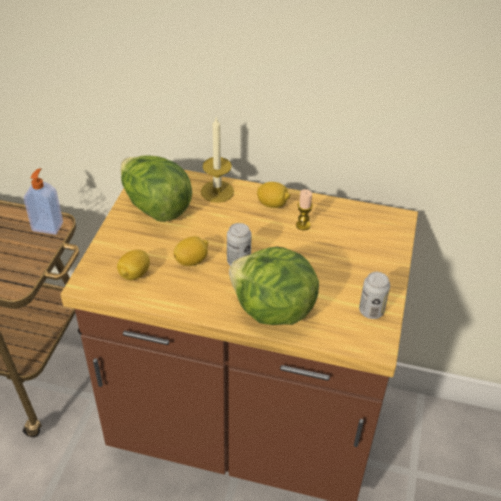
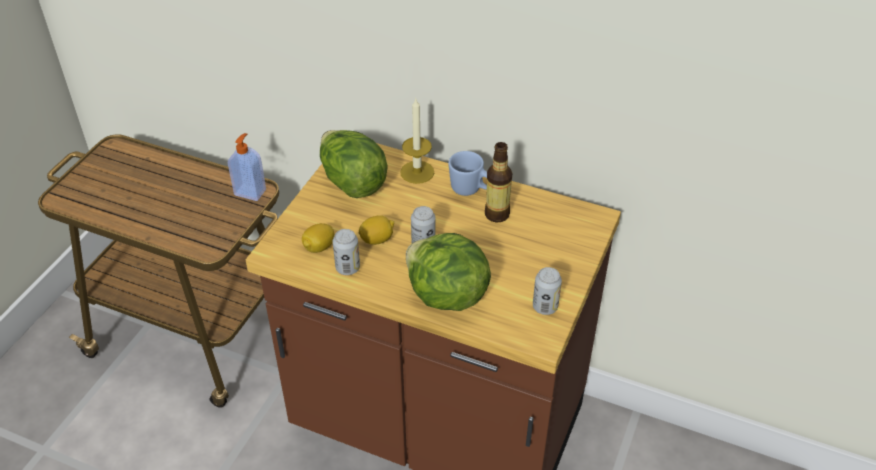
camera: 10 degrees right, 0 degrees up
(168, 292) = (347, 268): none -> can
(272, 204) = (470, 190): lemon -> blue mug
(303, 225) = (497, 214): candle -> bottle

